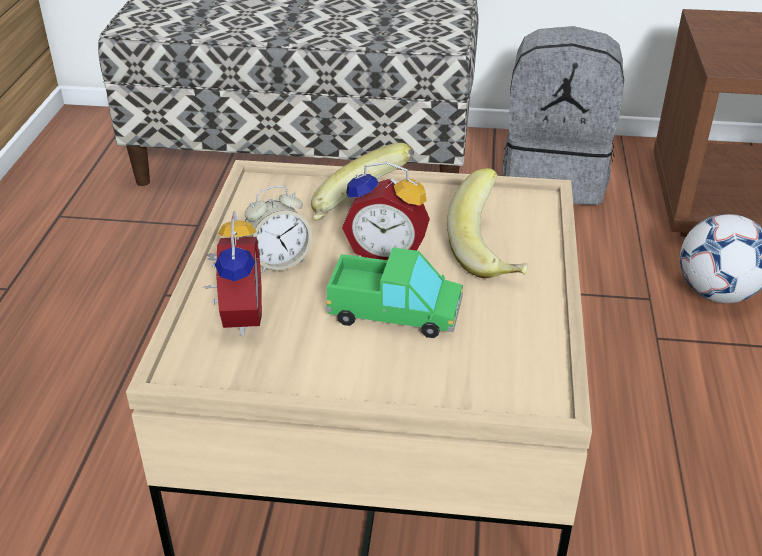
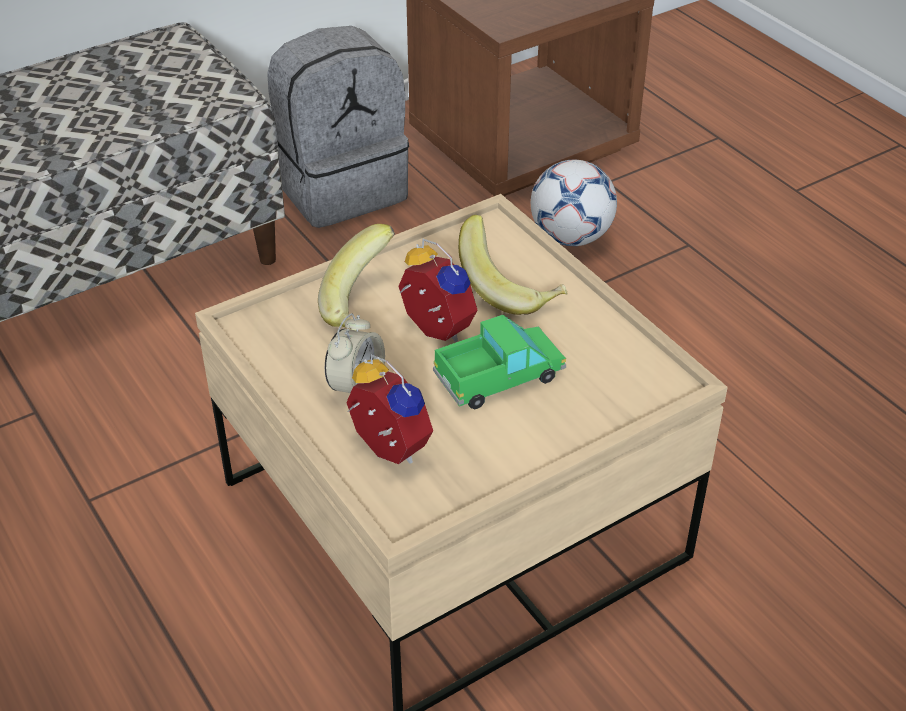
camera: 40 degrees left, 5 degrees up
(387, 253) = (433, 331): alarm clock -> alarm clock turned 105 degrees counterclockwise

